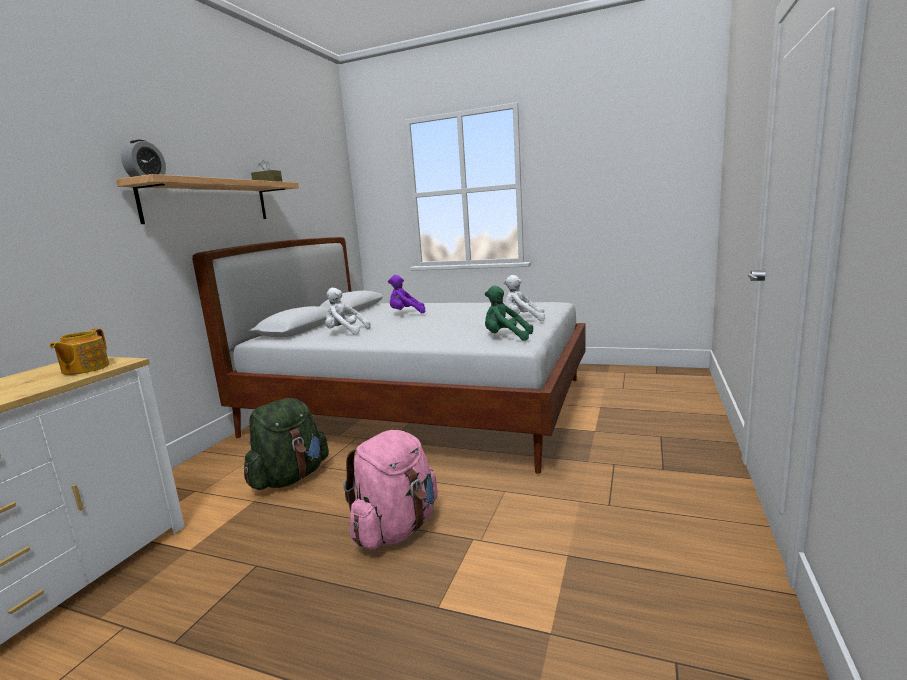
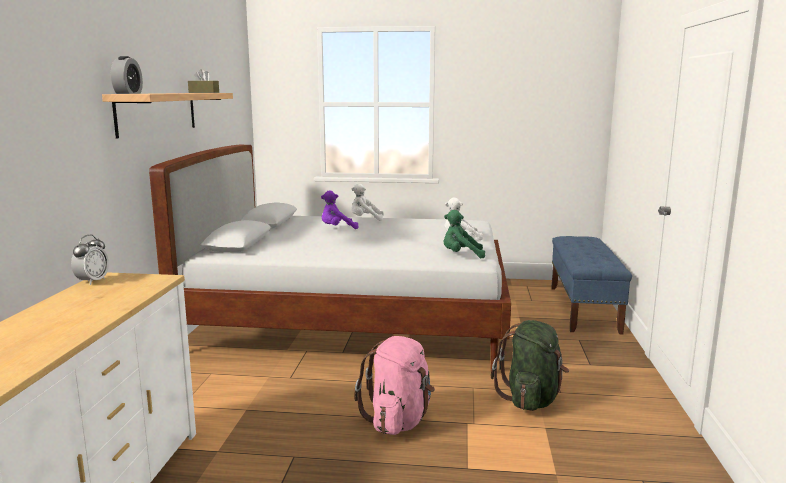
camera: 15 degrees left, 0 degrees up
(56, 365) = (92, 281): none -> alarm clock
(84, 369) = (137, 285): teapot -> none
(290, 478) = (267, 388): green backpack -> green backpack (531, 399)
(345, 332) = (296, 248): white plush toy -> white plush toy (365, 219)
(681, 399) = (583, 309): none -> blue bench

